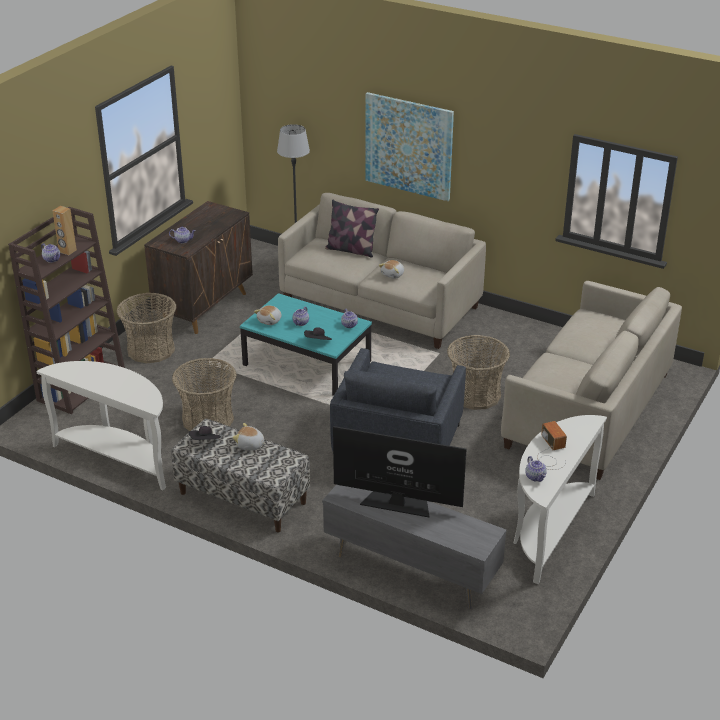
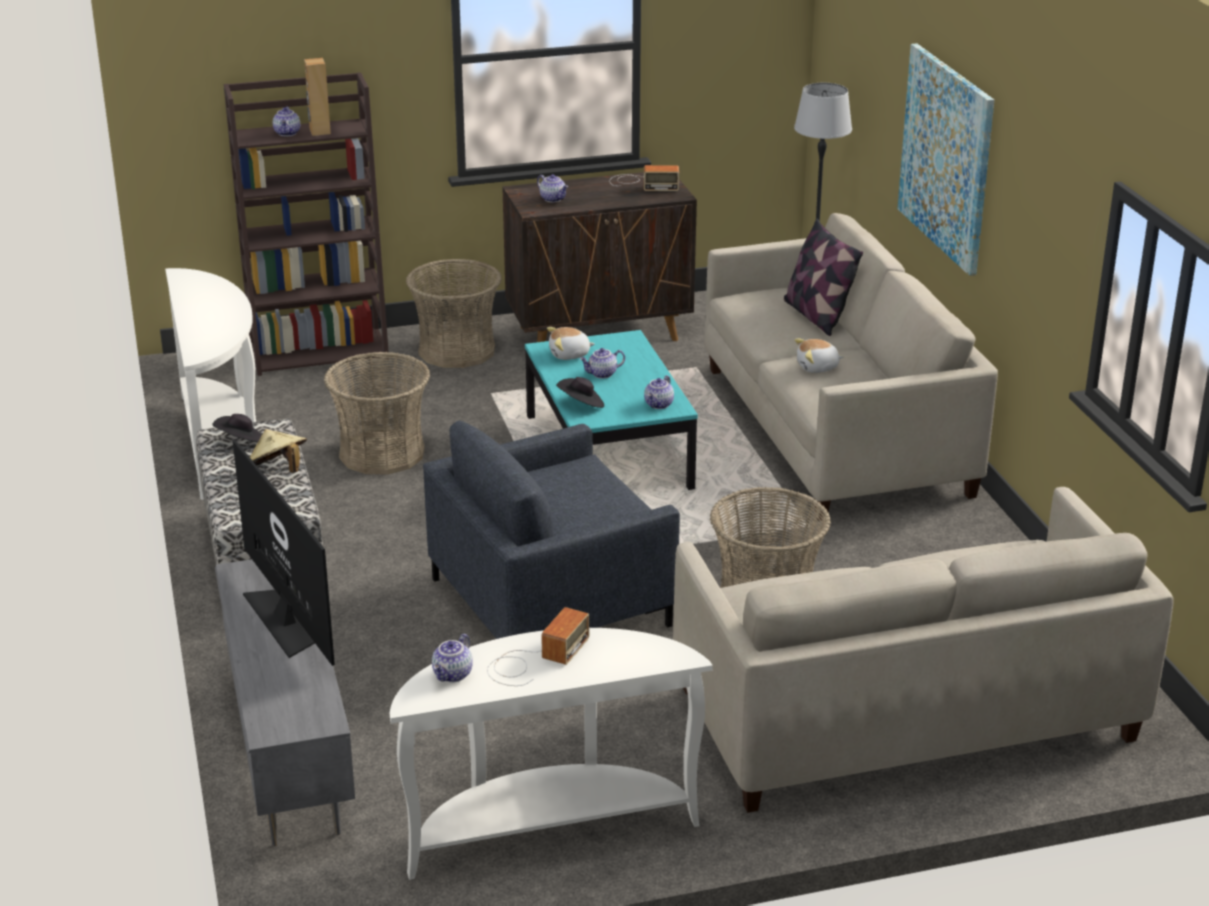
camera: 45 degrees right, 5 degrees down
(209, 214) = (642, 183): none -> radio
(250, 445) = (278, 471): plush toy -> beige hat

